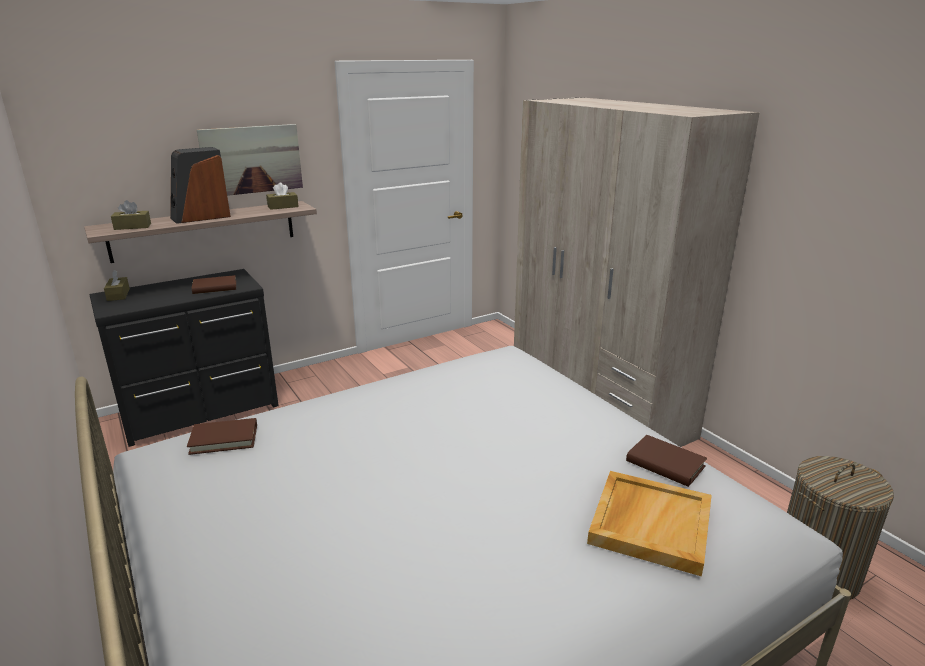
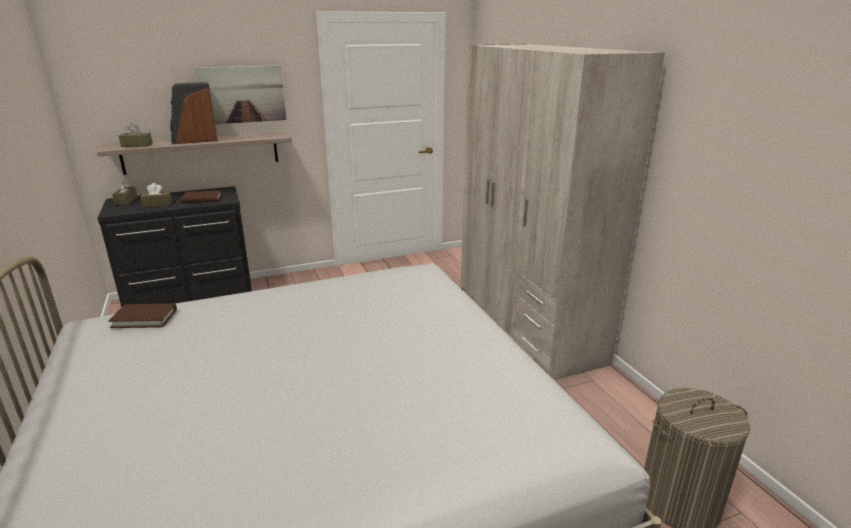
camera: 10 degrees right, 0 degrees up
(283, 206) = (266, 135): brown tissue box -> brown tissue box (157, 204)
(649, 523) = (460, 427): beige tray -> none
(665, 464) = (507, 376): brown book -> none

